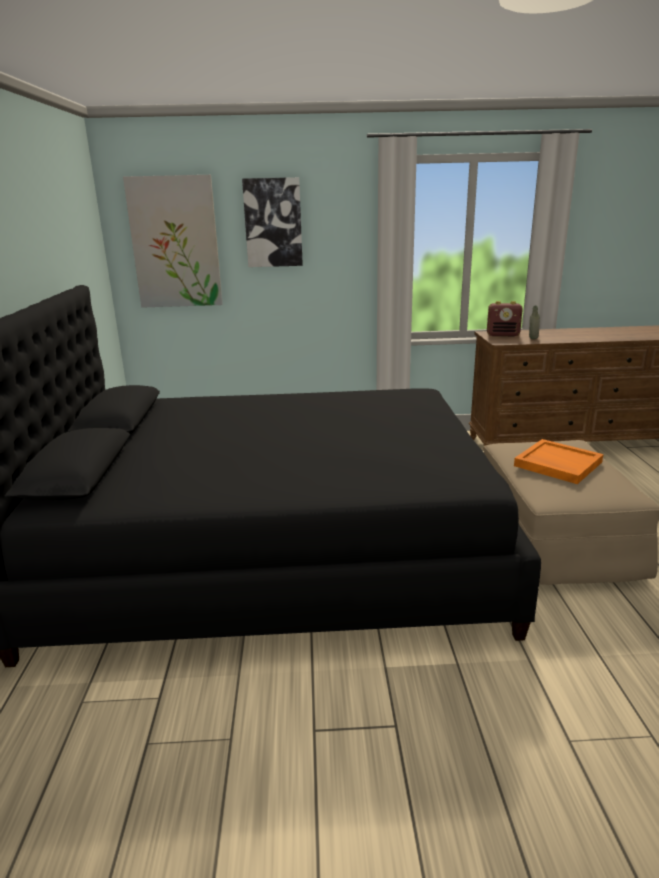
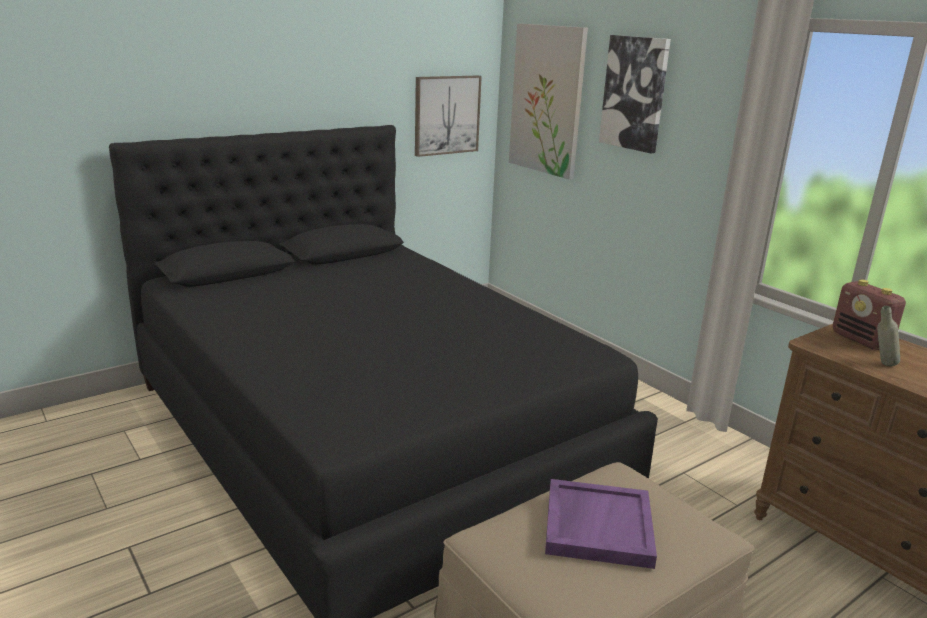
camera: 55 degrees right, 0 degrees up
(89, 271) = (446, 115): none -> picture
(557, 464) = (597, 525): orange tray -> purple tray

